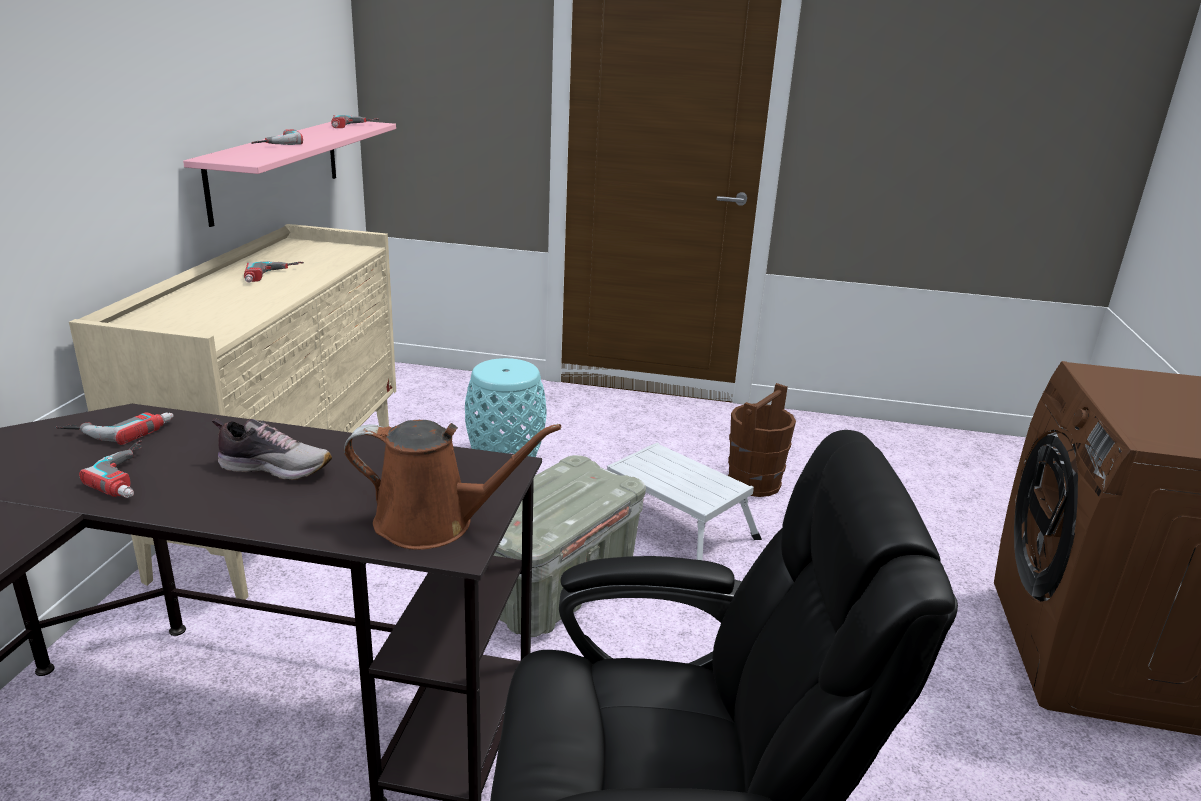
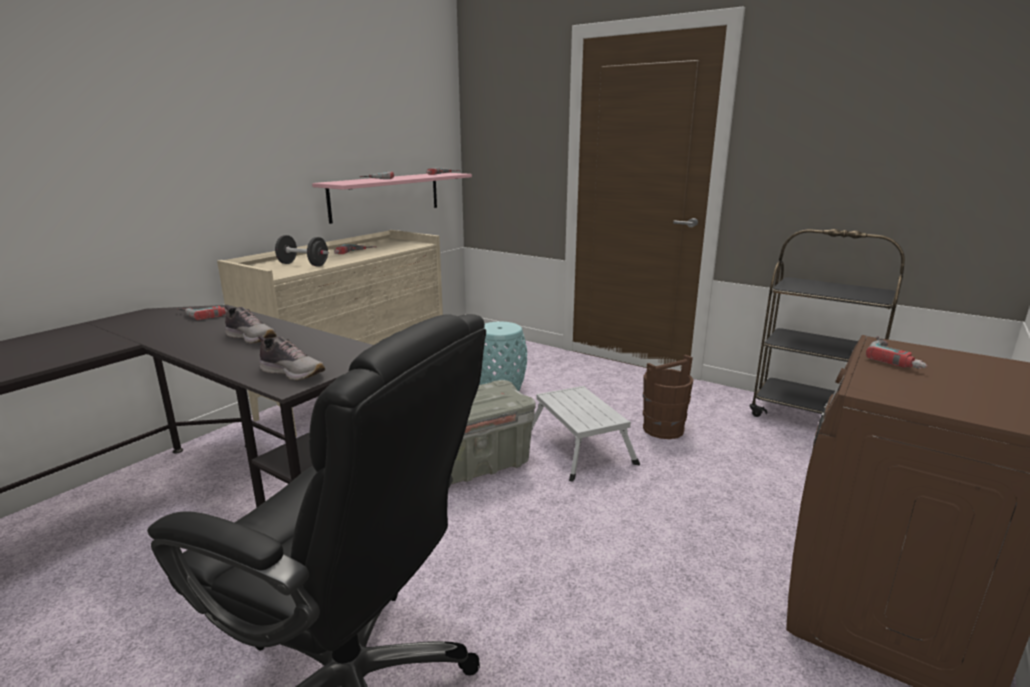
camera: 25 degrees right, 5 degrees down
(135, 475) = (185, 332): power drill -> power drill (897, 357)
(220, 311) = (303, 264): none -> black dumbbell
(434, 523) = (293, 372): brown watering can -> shoe
(896, 439) = (810, 419): none -> black cart

